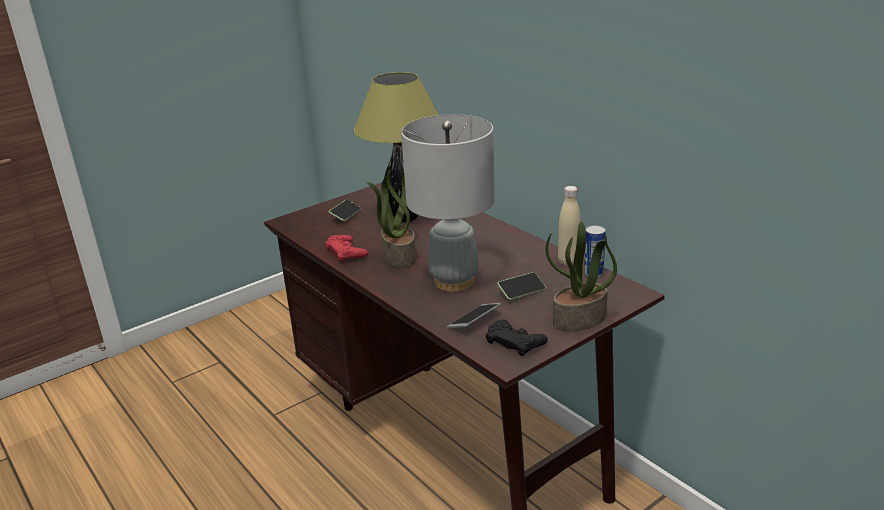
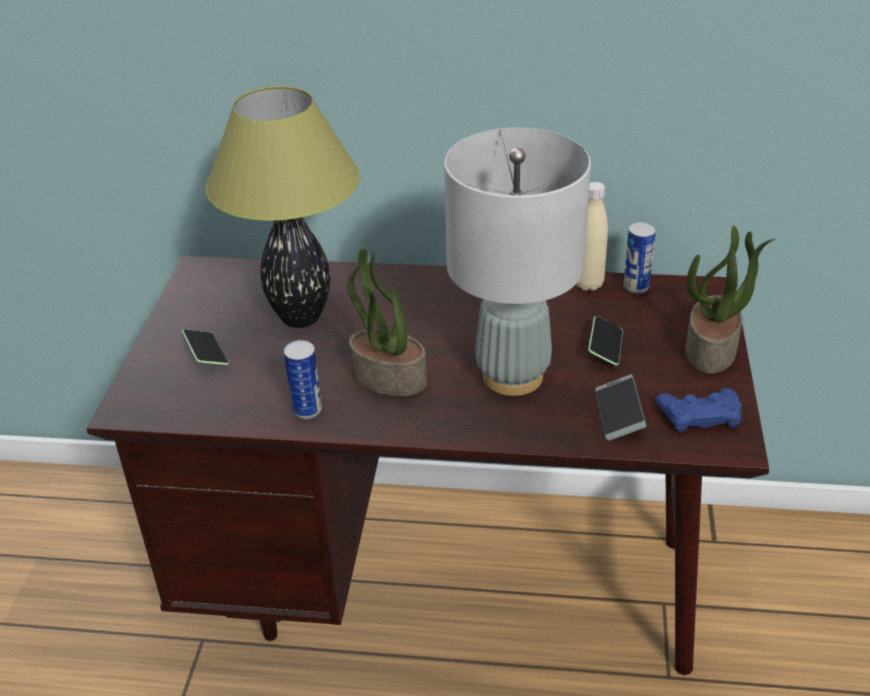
camera: 45 degrees left, 10 degrees up
(346, 252) = (307, 410): red game controller -> can
(515, 342) = (699, 414): black game controller -> blue game controller

